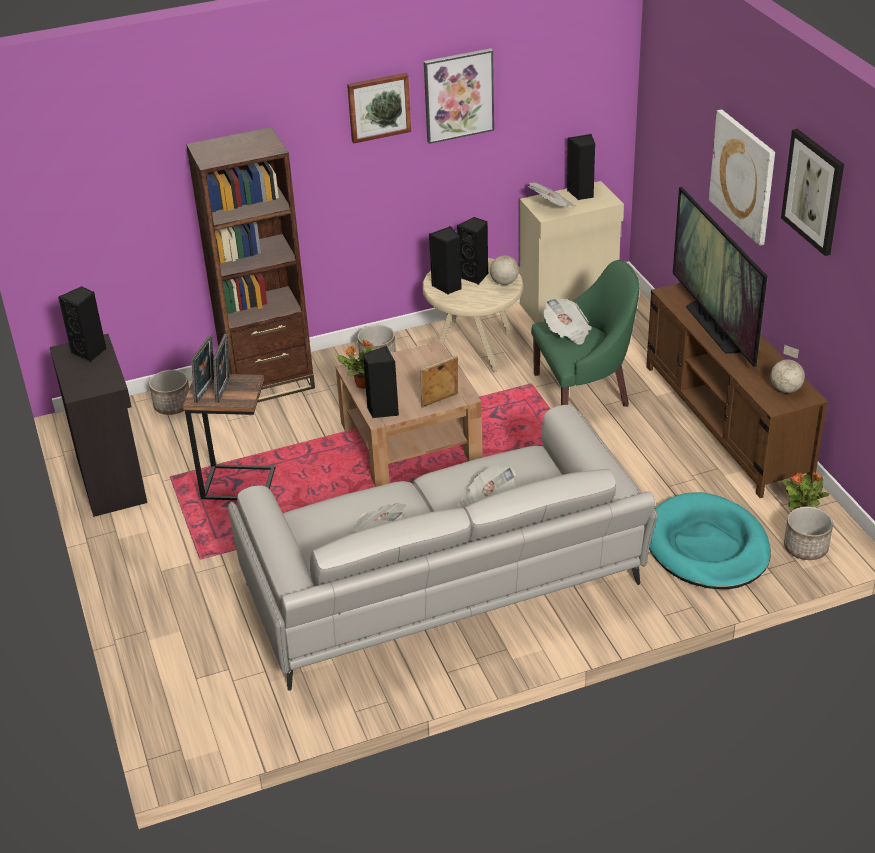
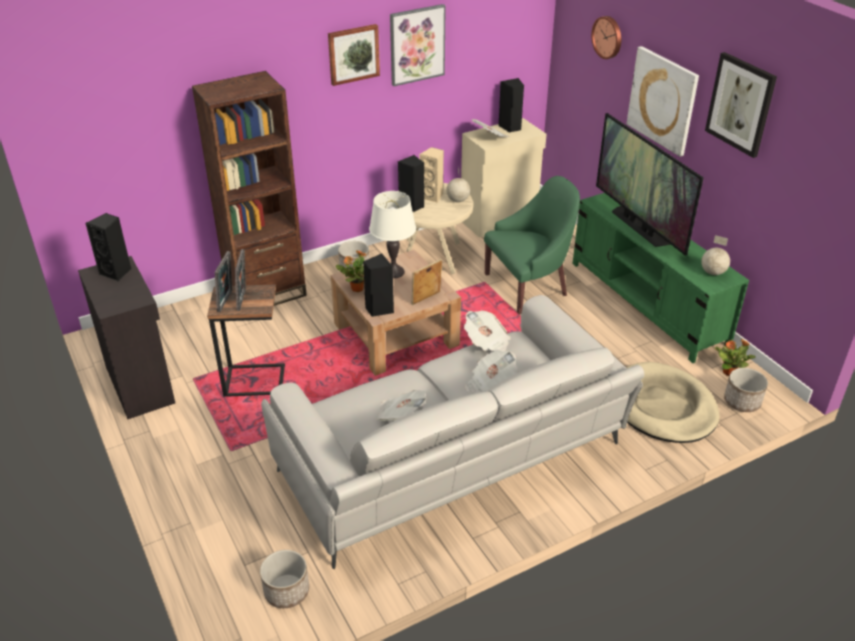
camera: 10 degrees left, 0 degrees up
(172, 406) = (186, 317): planter -> planter (286, 591)
(409, 366) = (393, 272): none -> white table lamp
(475, 276) = (432, 196): black speaker -> beige speaker
(567, 332) = (516, 237): newspaper -> newspaper (487, 343)
(690, 93) = (608, 37): none -> wall clock
(707, 547) = (663, 407): turquoise dog bed -> beige dog bed
(726, 422) = (647, 303): brown tv stand -> green tv stand

